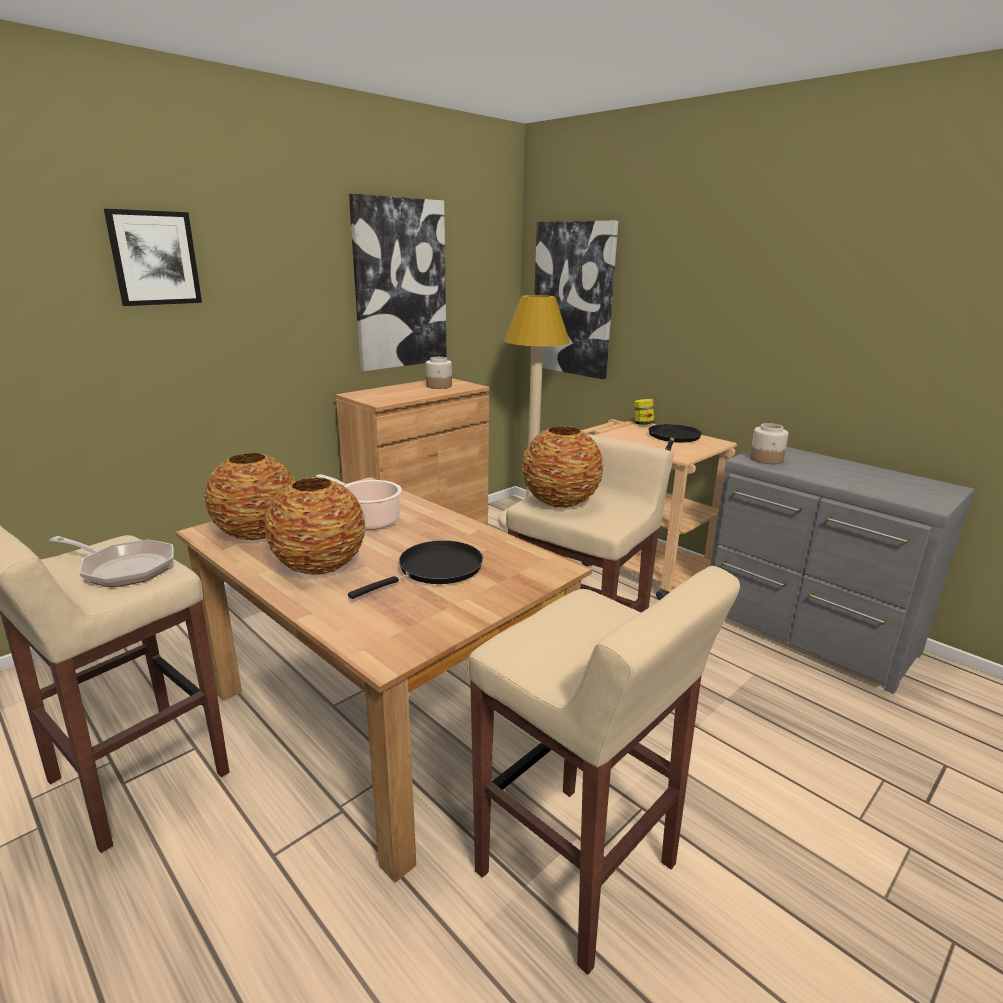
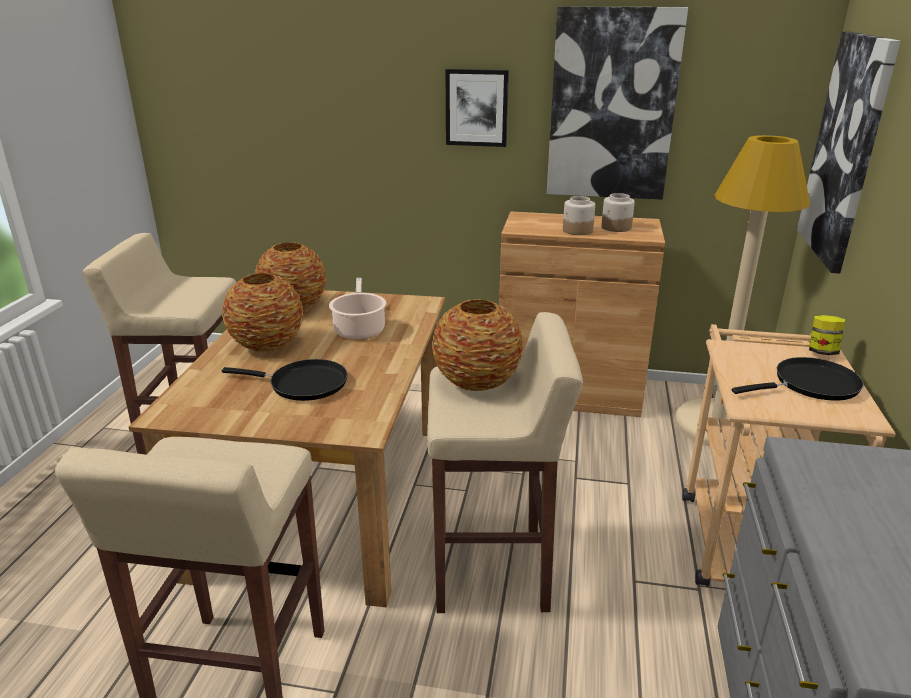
camera: 55 degrees right, 5 degrees up
(123, 568) = (185, 296): frying pan -> none
(154, 258) = (364, 71): picture -> picture (476, 108)
(766, 459) = (830, 465): jar -> jar (577, 231)

